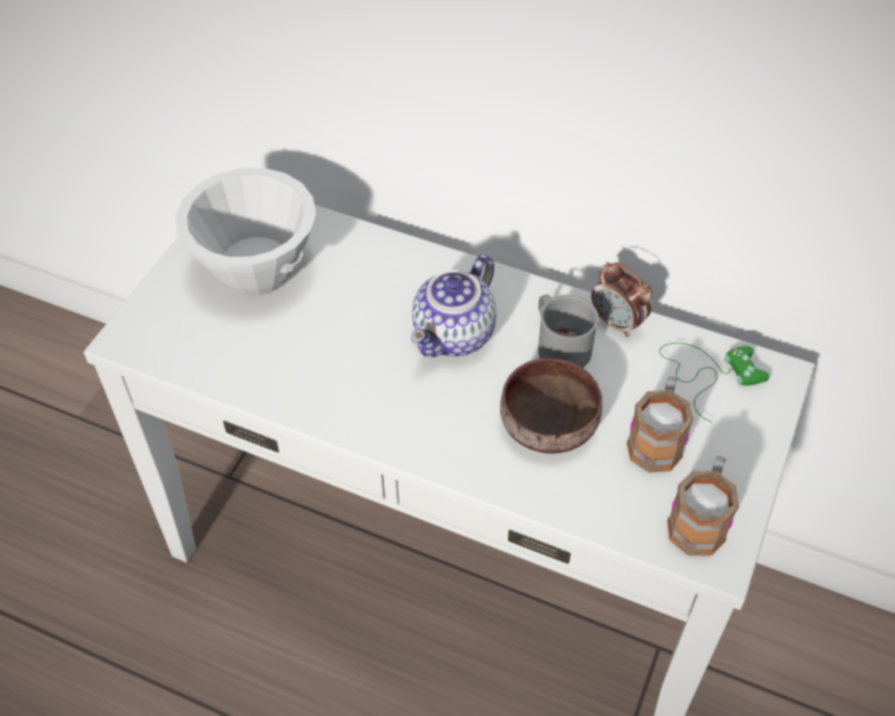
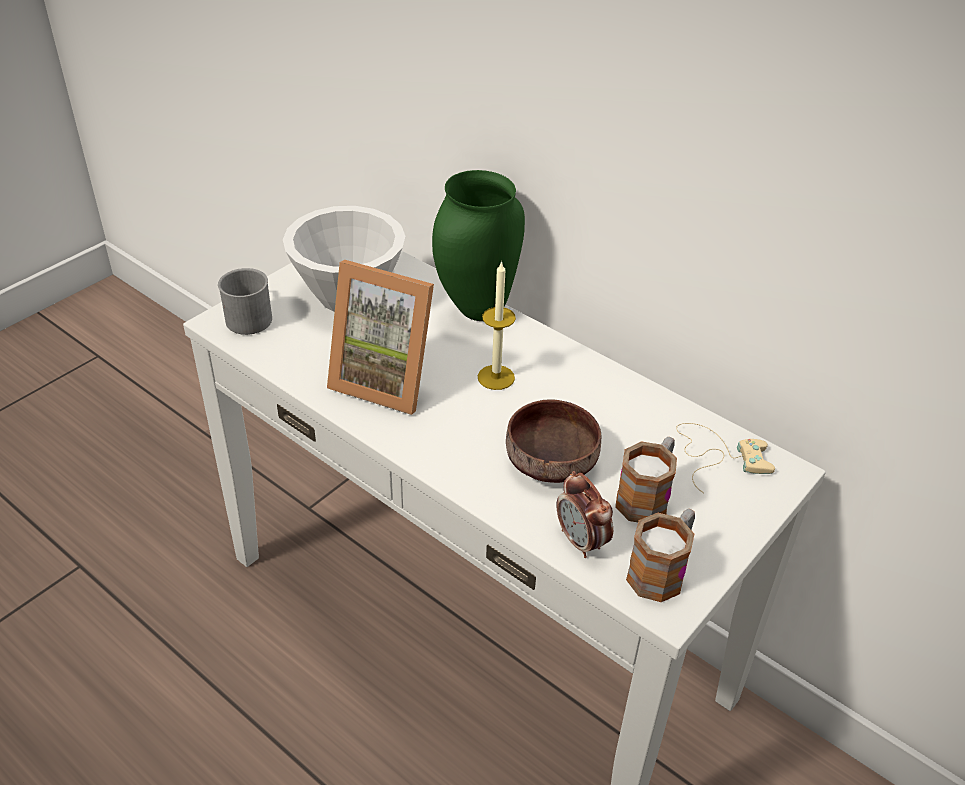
camera: 15 degrees right, 10 degrees down
(341, 368) = (386, 379): none -> picture frame
(405, 258) = (477, 311): none -> green vase
(455, 336) = (496, 377): teapot -> candle
(559, 345) = (586, 404): grey mug -> grey mug (248, 315)
(617, 323) = (647, 398): alarm clock -> alarm clock (581, 542)
(708, 373) = (718, 455): green game controller -> beige game controller

